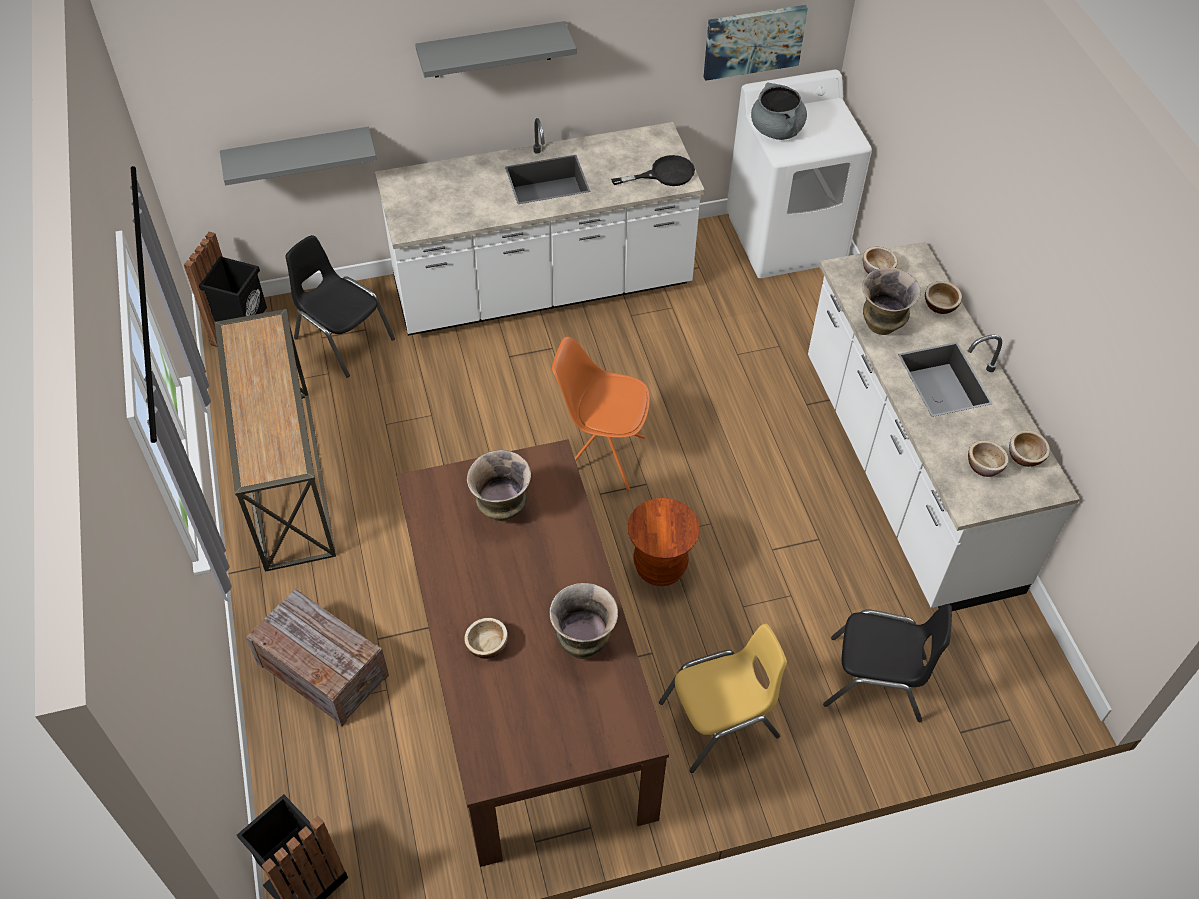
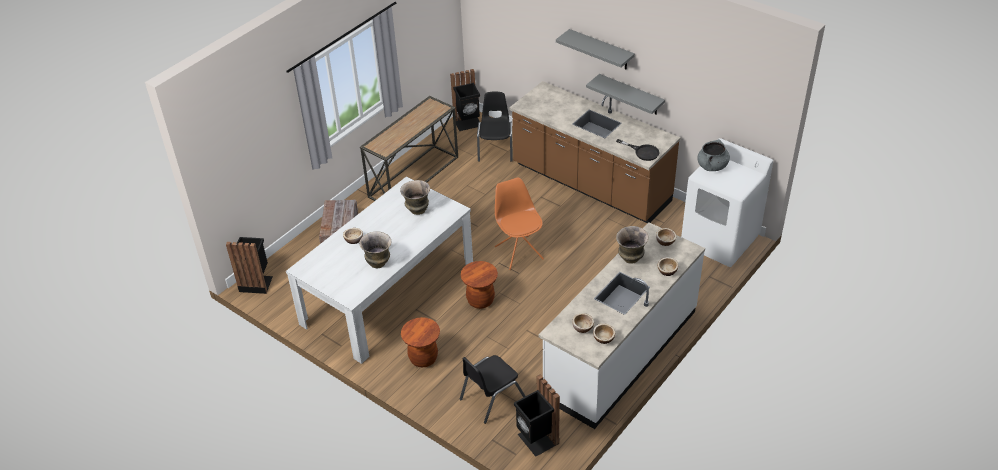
camera: 55 degrees right, 10 degrees down
(298, 154) = (516, 54): grey shelf -> grey shelf (631, 95)
(528, 681) = (388, 293): brown dining table -> white dining table
(542, 288) = (590, 184): white counter -> brown counter
(720, 721) = (423, 358): yellow chair -> brown stool
(753, 41) = (727, 116): picture -> none
(876, 680) = (491, 398): black chair -> black chair turned 75 degrees clockwise
(999, 675) = (536, 440): none -> black trash can

